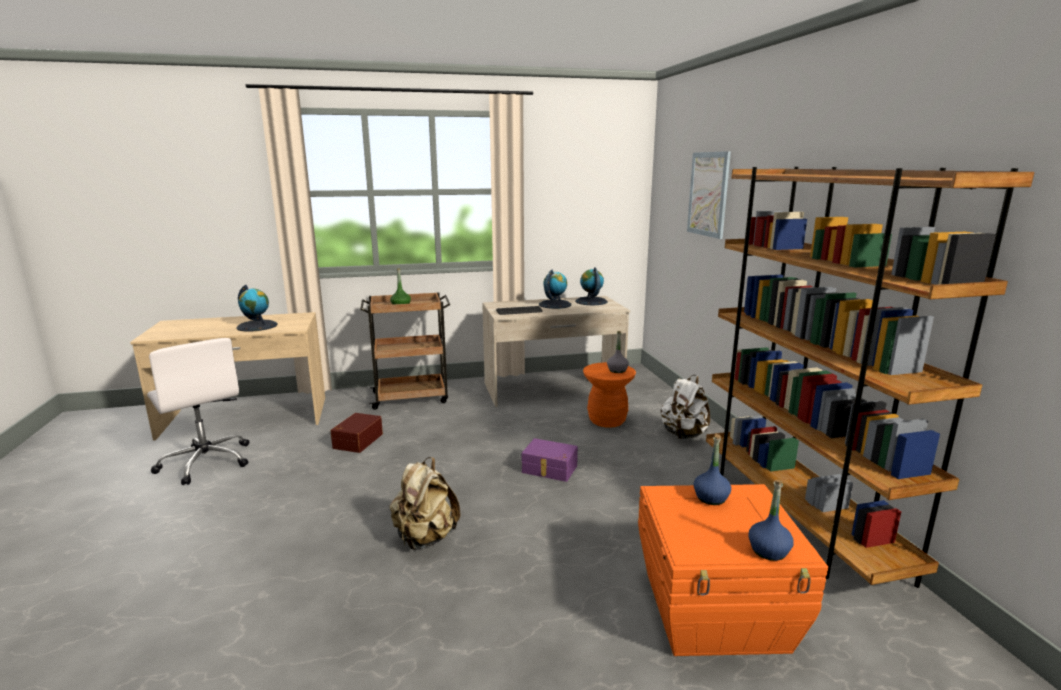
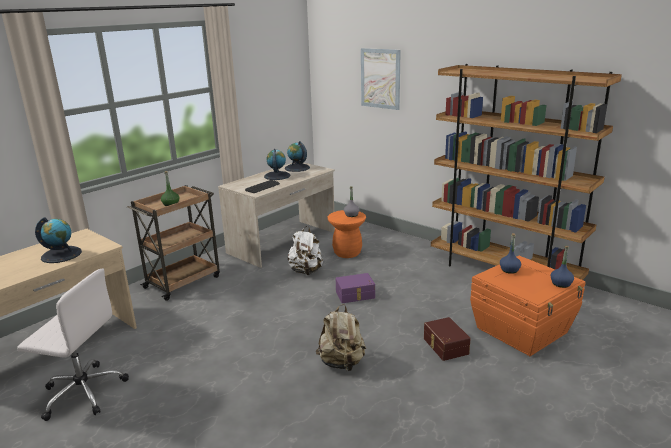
camera: 35 degrees left, 5 degrees up
(357, 441) = (192, 327): brown storage box -> brown storage box (444, 346)
(684, 435) = (401, 247): white backpack -> white backpack (306, 271)

